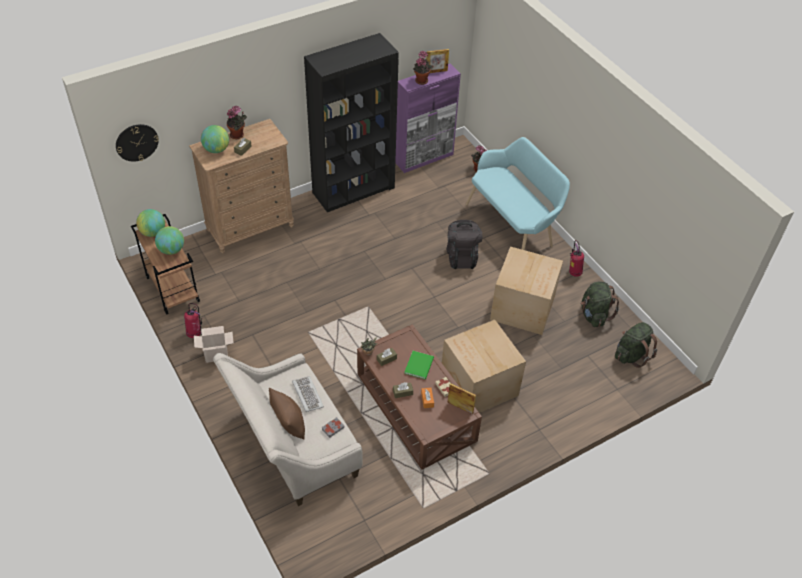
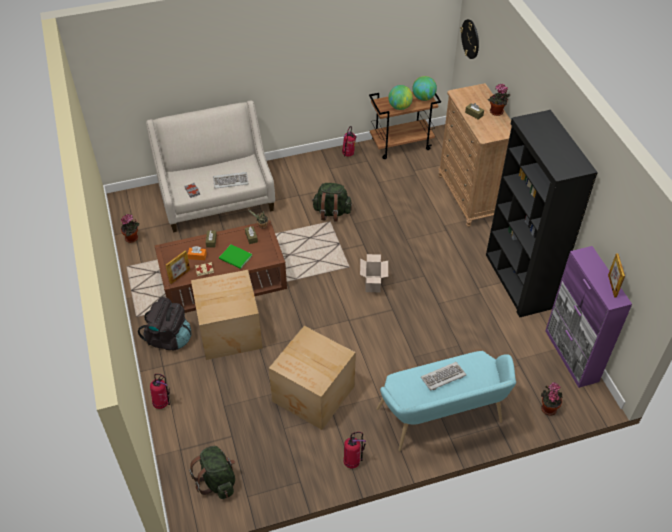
camera: 105 degrees right, 0 degrees up
(216, 149) = (476, 98): globe -> none
(217, 354) = (323, 165): cardboard box -> cardboard box (373, 284)
(289, 424) = (207, 168): brown pillow -> none
(421, 80) = (593, 268): potted plant -> potted plant (133, 238)
(461, 257) = (400, 356): black backpack -> black backpack (169, 338)
(509, 195) = (443, 377): none -> keyboard
(579, 417) = (162, 403): none -> fire extinguisher
(594, 315) = (283, 461): green backpack -> green backpack (331, 212)

